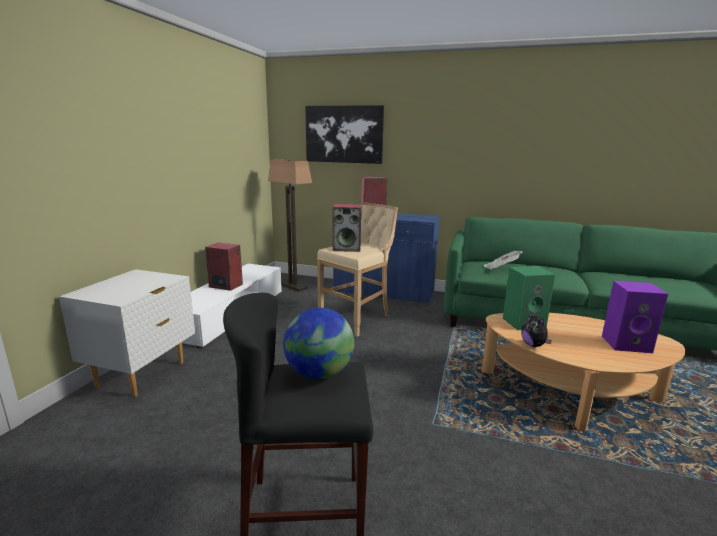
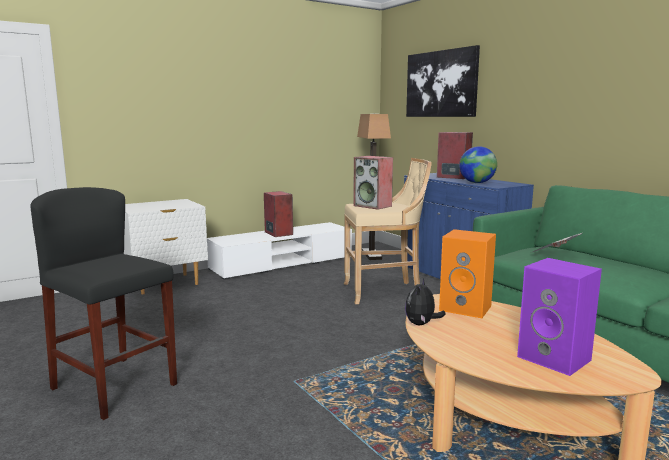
camera: 40 degrees right, 5 degrees down
(319, 373) = (123, 259): globe -> globe (477, 183)
(524, 322) = (467, 308): green speaker -> orange speaker

